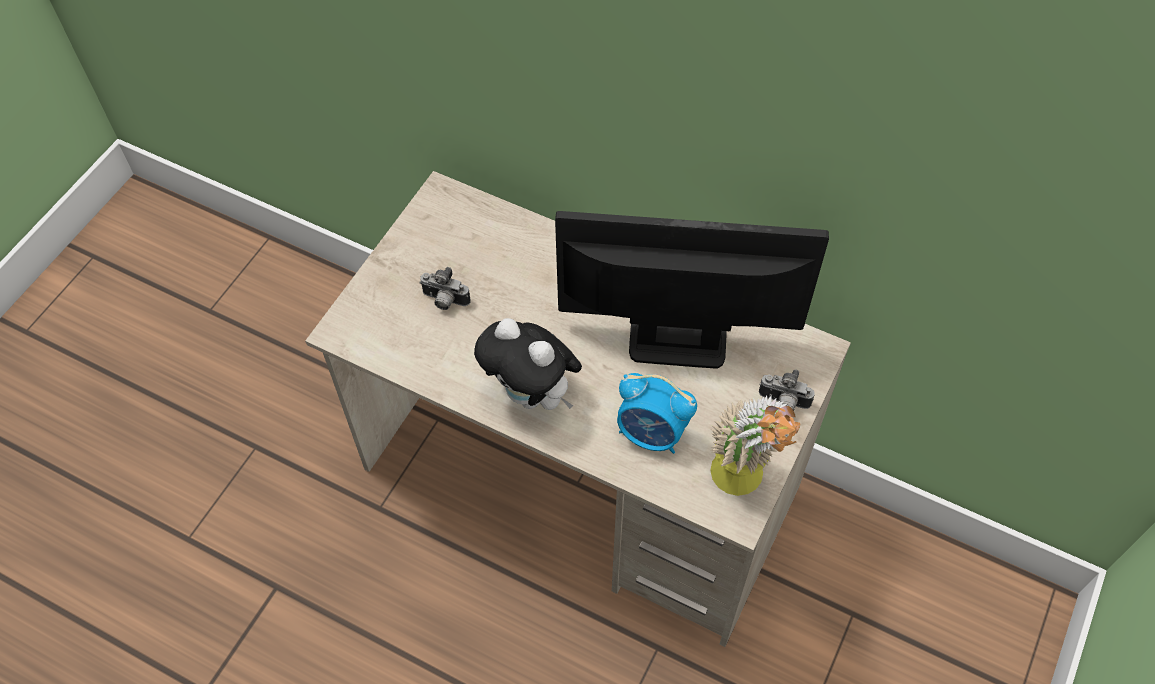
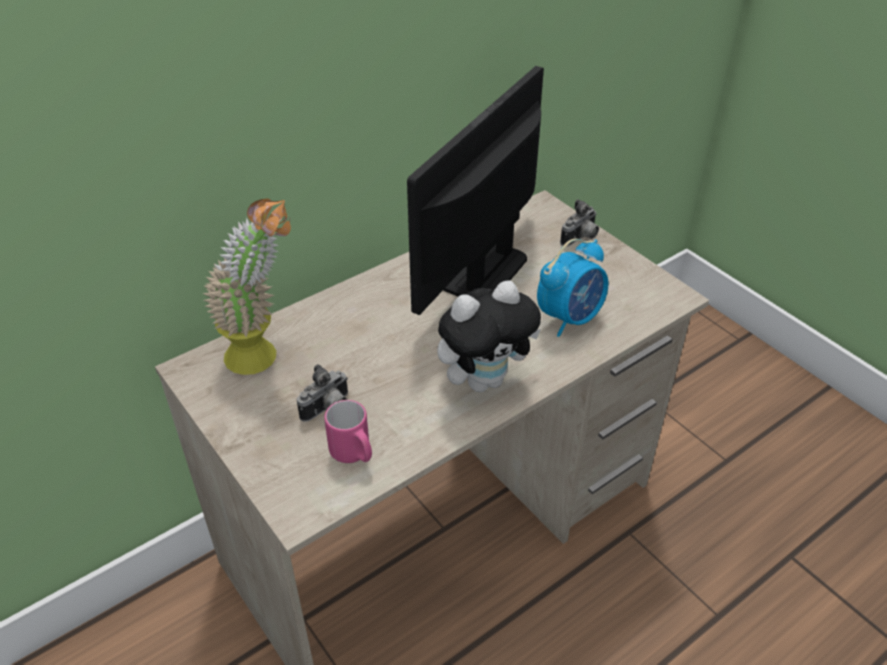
camera: 65 degrees left, 15 degrees down
(407, 339) = (354, 454): none -> pink mug
(743, 484) = (645, 284): potted plant -> potted plant (264, 357)

